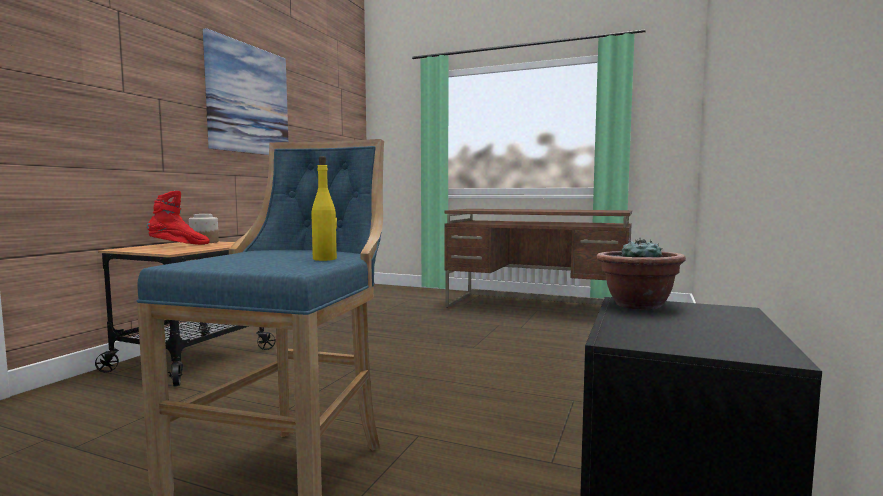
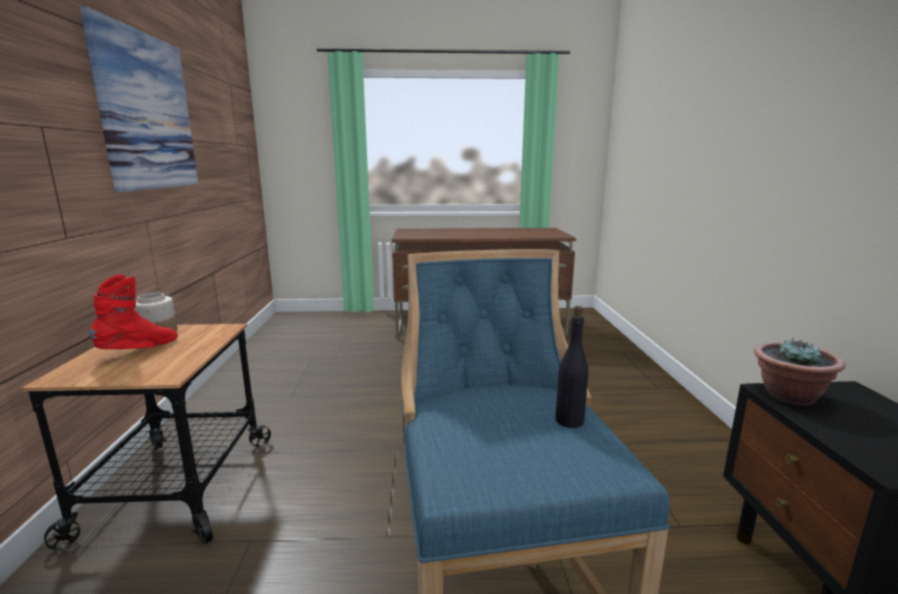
camera: 25 degrees left, 10 degrees up
(325, 259) = (569, 420): yellow bottle -> black bottle

